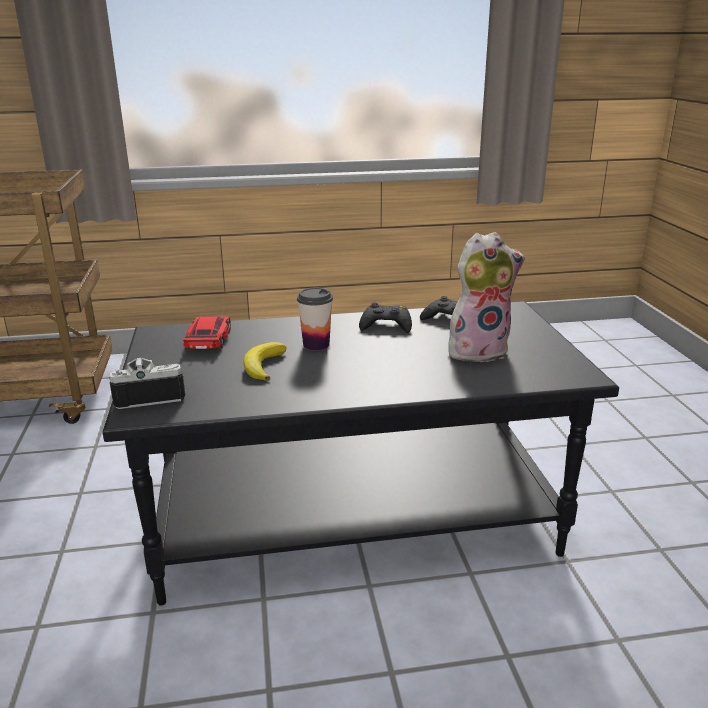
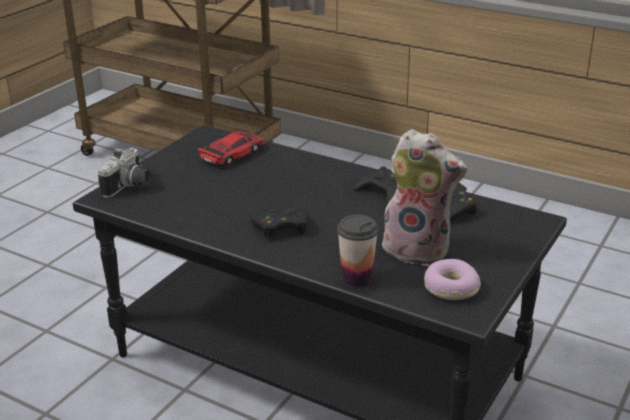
camera: 40 degrees right, 5 degrees up
(150, 395) = (130, 187): camera -> camera turned 90 degrees clockwise
(263, 365) = (233, 193): banana -> none
(316, 345) = (298, 190): cup -> cup (356, 278)
(353, 374) = (281, 228): none -> black game controller
(543, 365) = (450, 288): none -> donut

